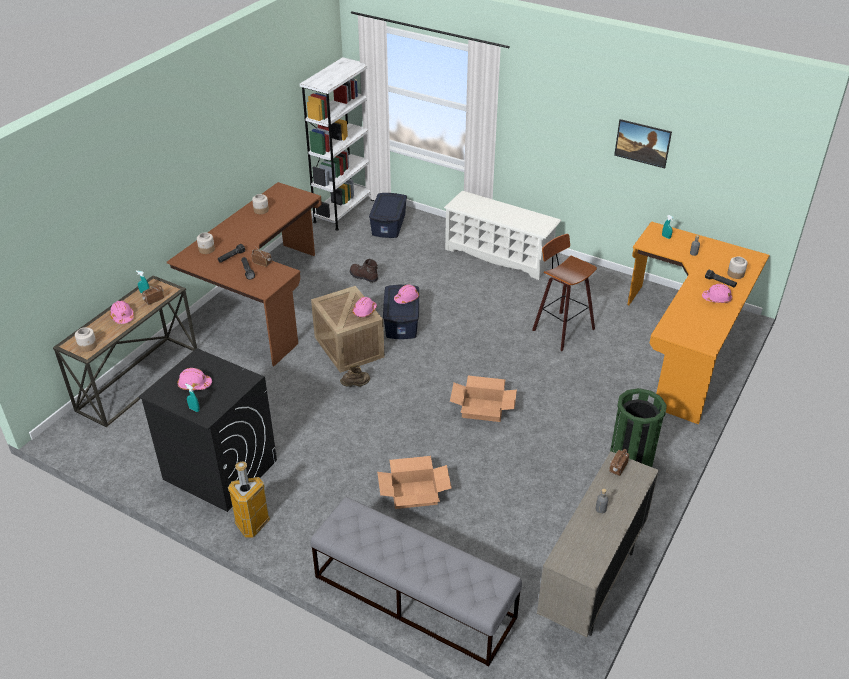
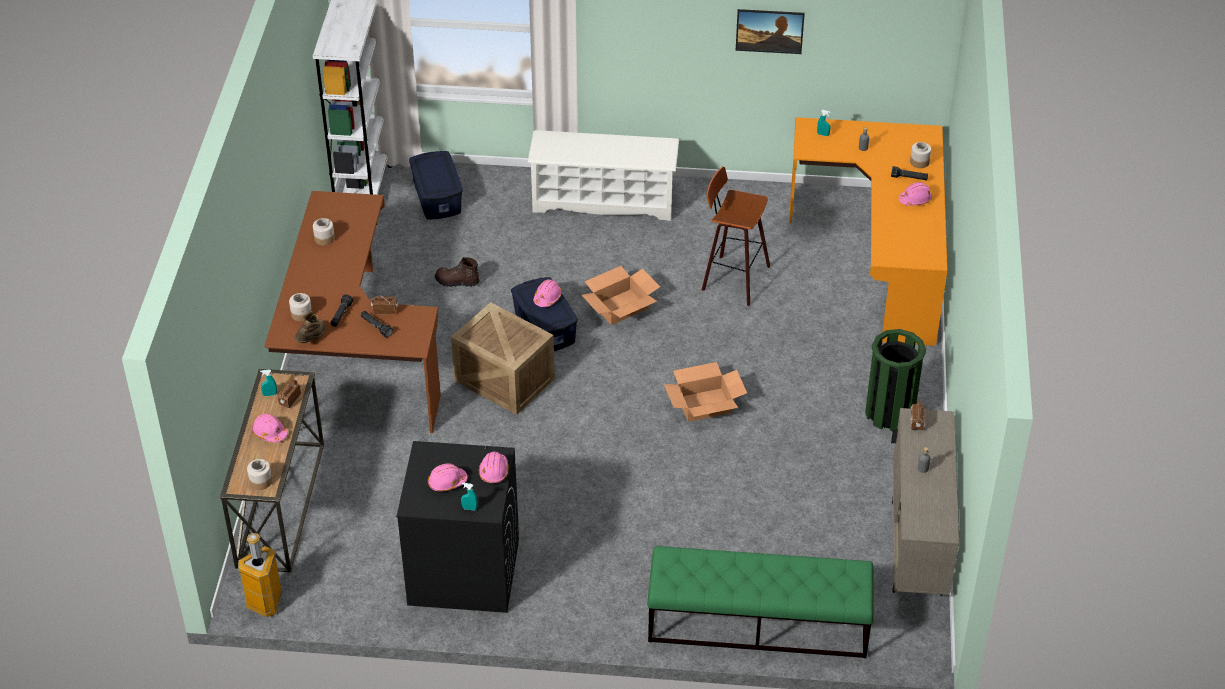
camera: 25 degrees left, 5 degrees up
(253, 525) = (545, 615): trash can -> trash can (266, 602)
(356, 385) = (546, 424): brown boot -> brown boot (312, 339)
(364, 311) = (524, 331): pink hard hat -> pink hard hat (494, 471)
(413, 597) = (757, 623): grey bench -> green bench
(414, 494) = (691, 523): cardboard box -> cardboard box (620, 307)

